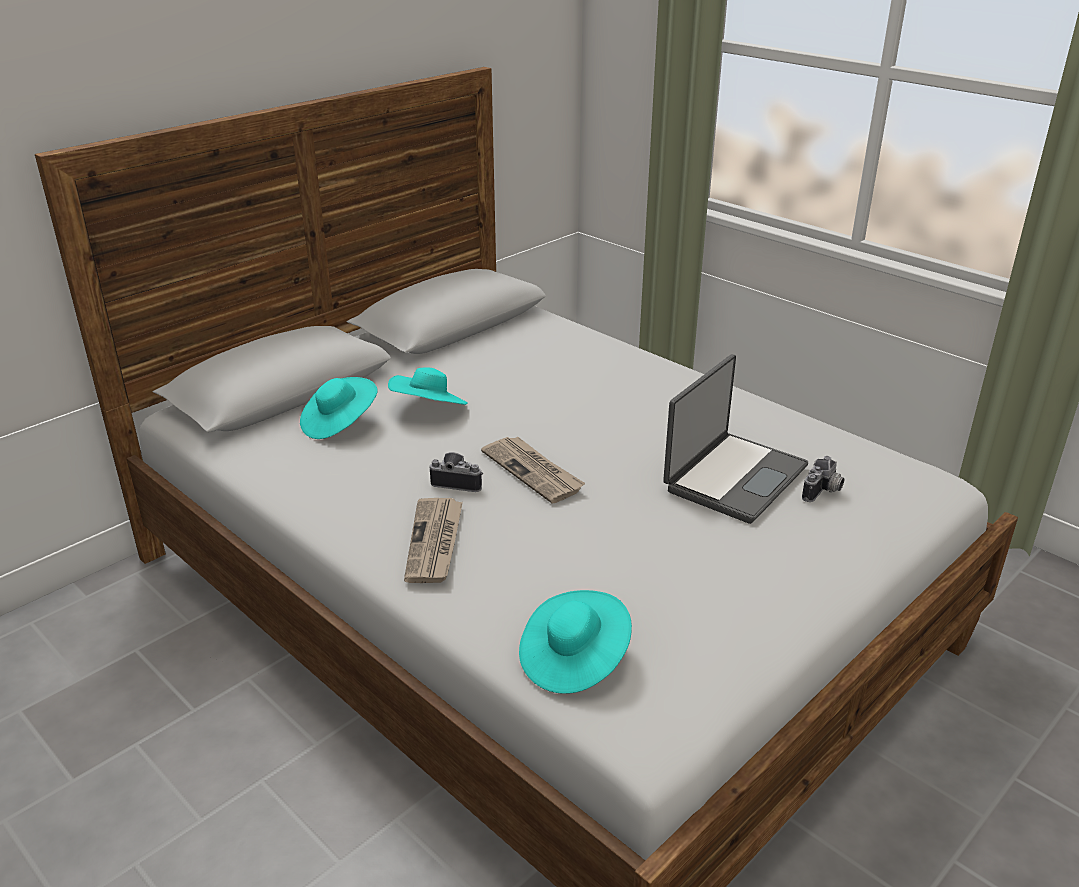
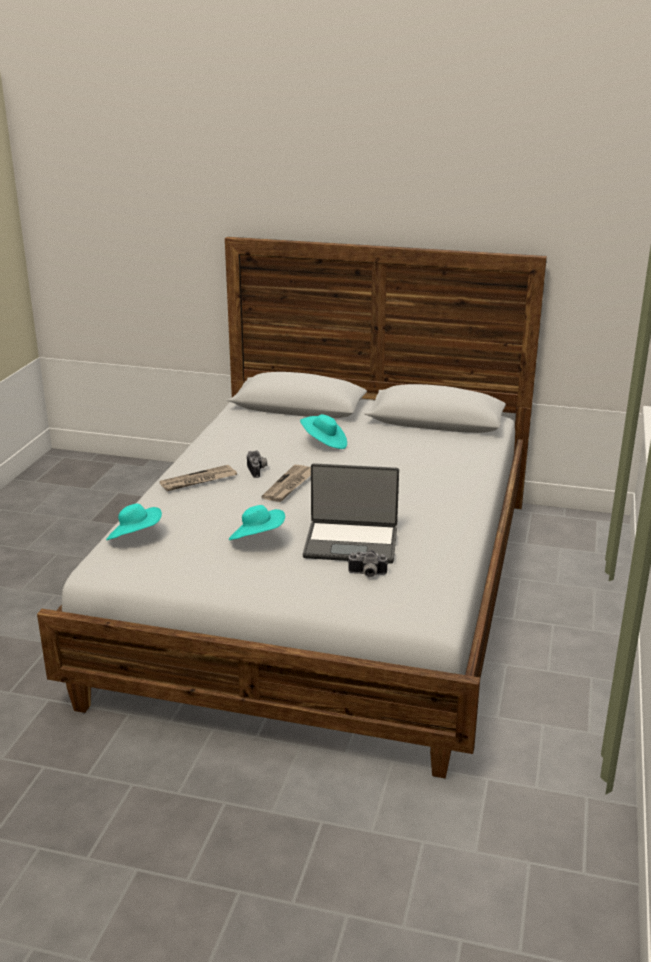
camera: 60 degrees right, 5 degrees down
(339, 424) = (282, 428): turquoise hat -> turquoise hat (257, 539)

